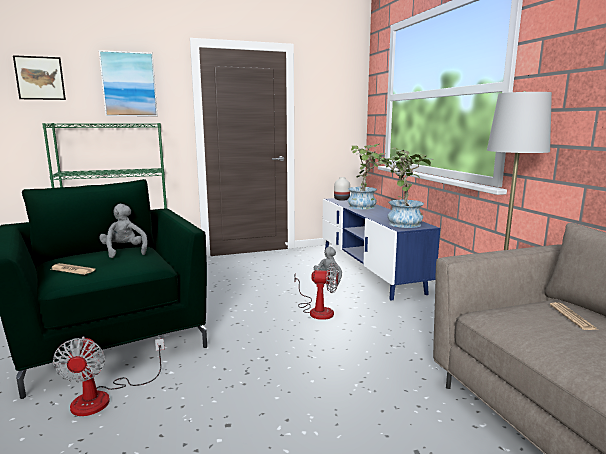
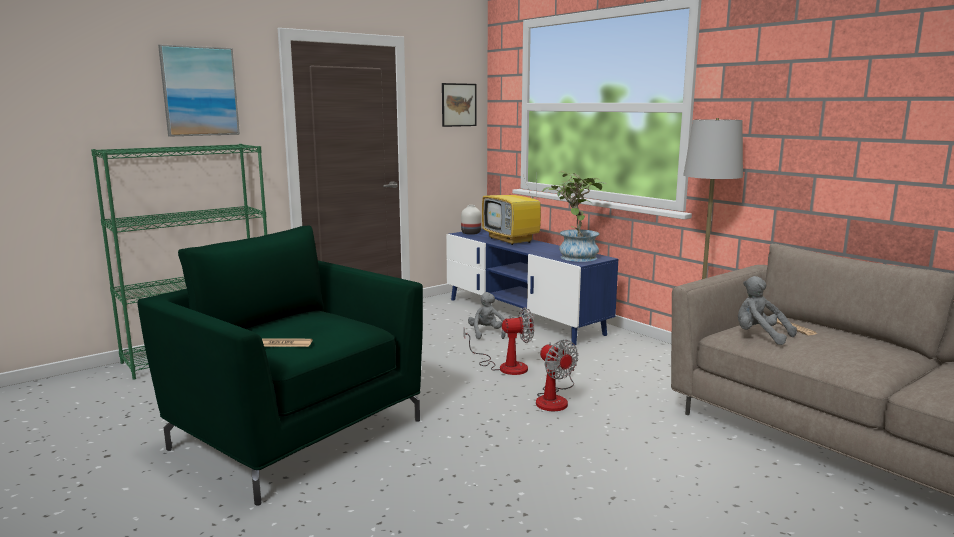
camera: 20 degrees left, 0 degrees up
(40, 78) = (73, 84): picture -> picture (458, 105)
(104, 397) = (358, 485): fan -> fan (554, 399)
(125, 251) = (308, 318): grey plush toy -> grey plush toy (759, 336)
(366, 207) = (512, 240): potted plant -> television

